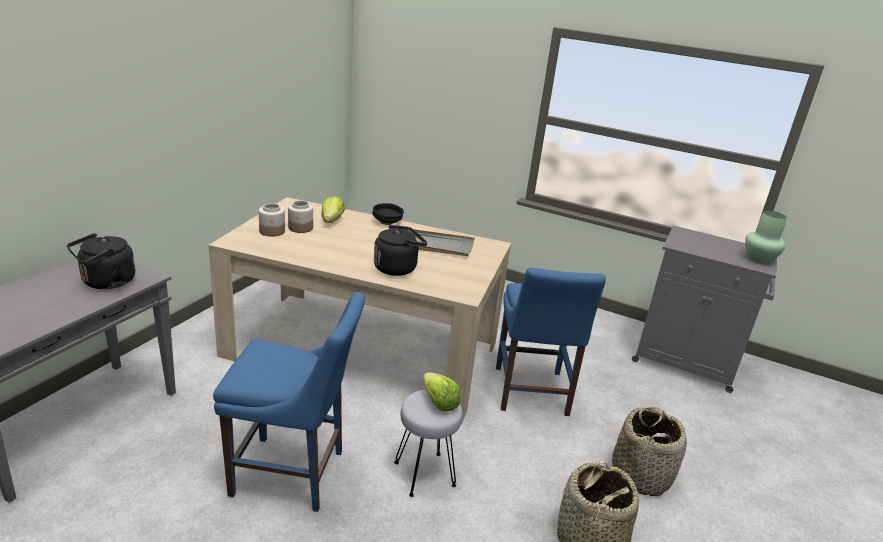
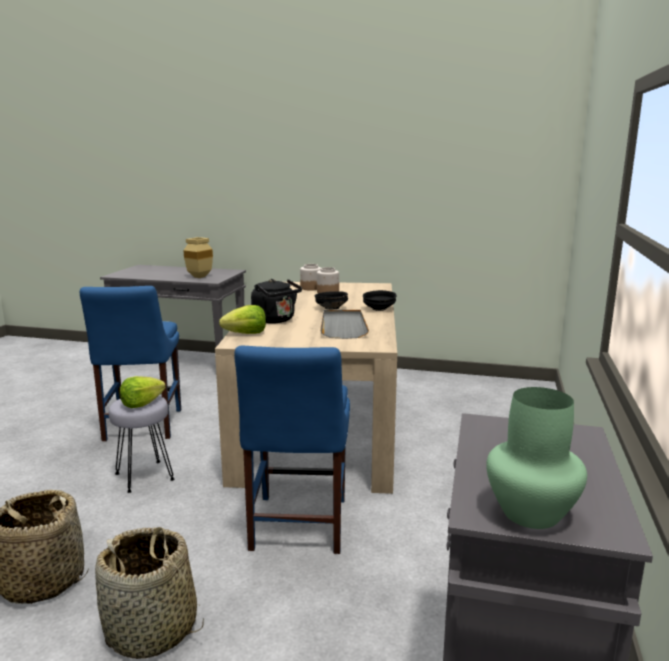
camera: 80 degrees right, 10 degrees down
(106, 282) = (200, 276): black kettle -> beige vase
(331, 221) = (355, 297): lettuce -> lettuce (246, 334)
(370, 239) = (331, 308): none -> black bowl
(531, 393) = (297, 527): blue chair -> blue chair turned 75 degrees counterclockwise

